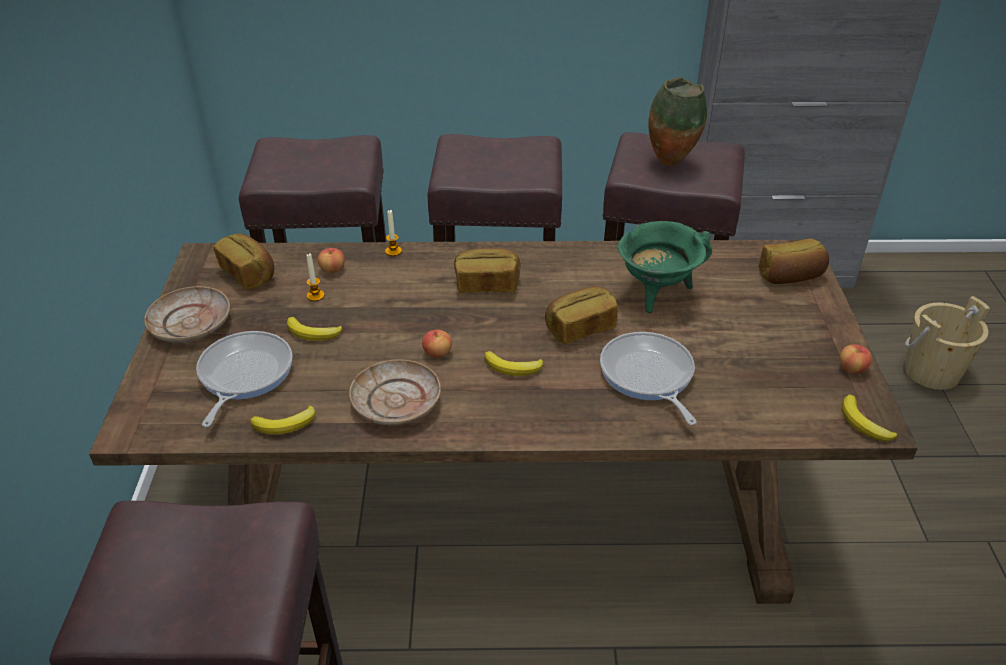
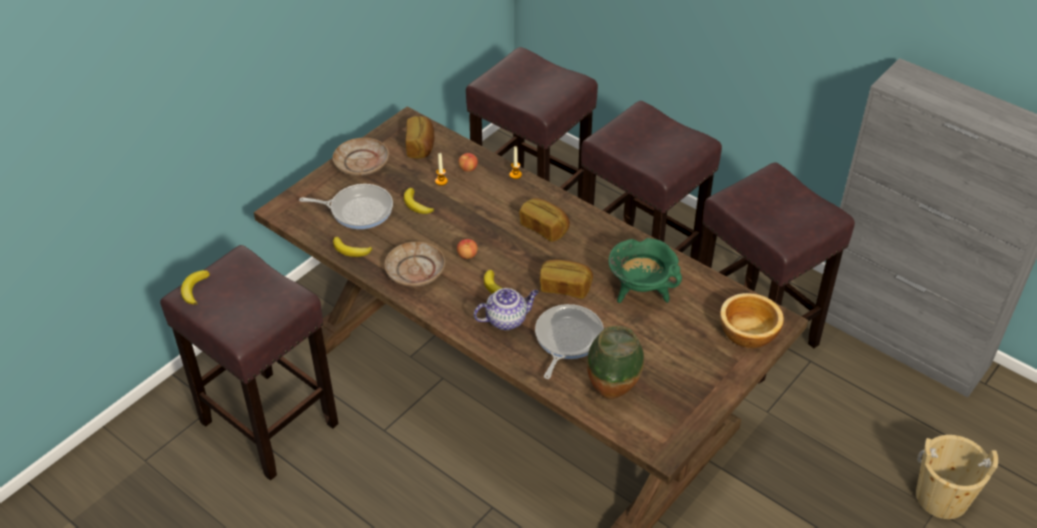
camera: 40 degrees right, 5 degrees up
(243, 375) = (358, 210): frying pan -> frying pan turned 45 degrees clockwise
(563, 393) = (507, 319): none -> teapot
(671, 163) = (775, 205): vase -> vase (613, 394)
(791, 277) = (747, 333): bread -> bowl
(852, 368) = (698, 411): apple -> none
(864, 423) = (656, 444): banana -> banana (194, 289)

